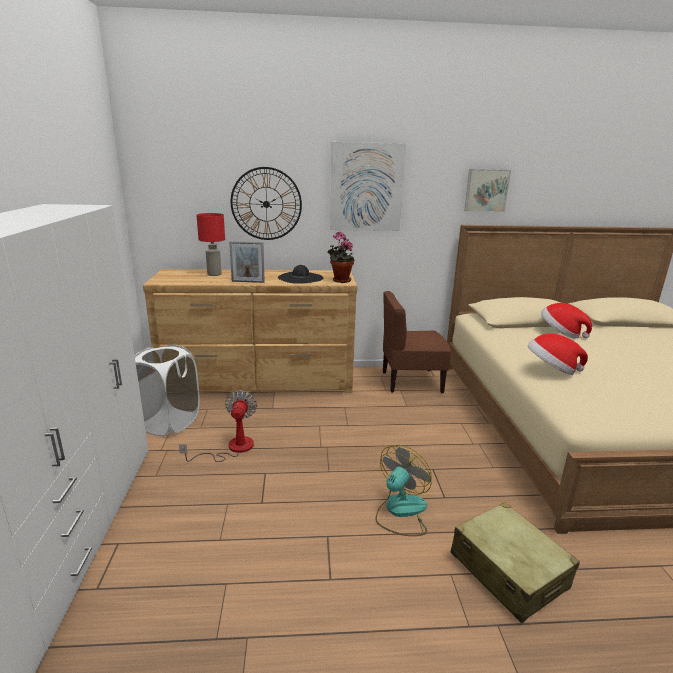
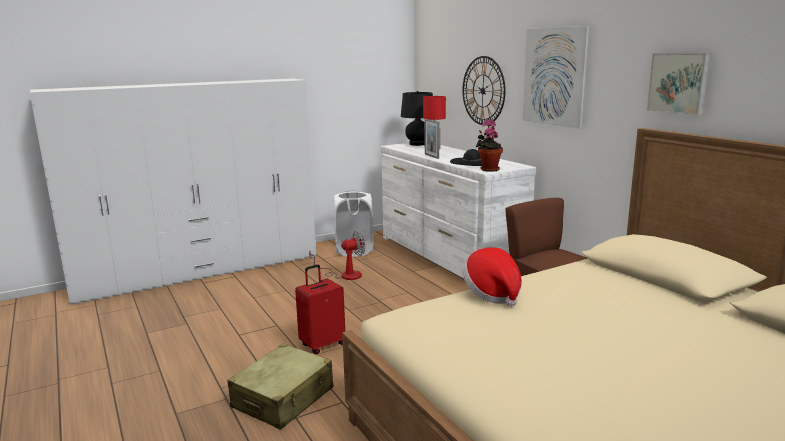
camera: 65 degrees right, 5 degrees down
(174, 273) = (417, 144): none -> black table lamp
(259, 381) = (448, 256): brown dresser -> white dresser
(400, 511) = (322, 344): fan -> red suitcase
(560, 333) = (642, 294): hat -> none

